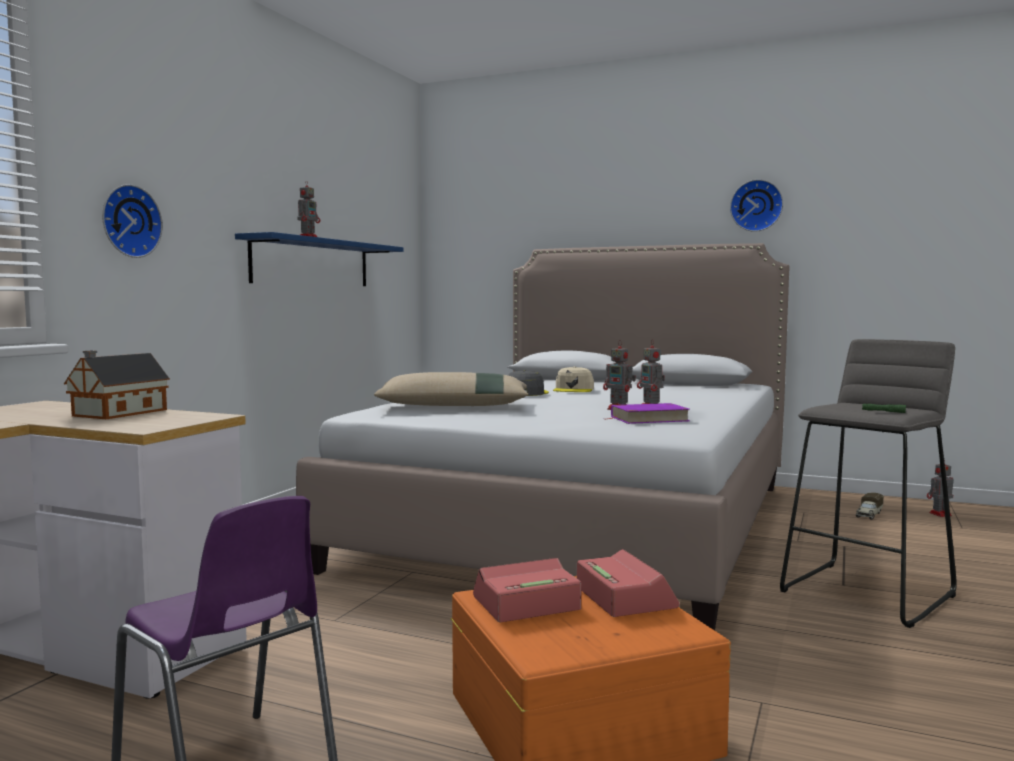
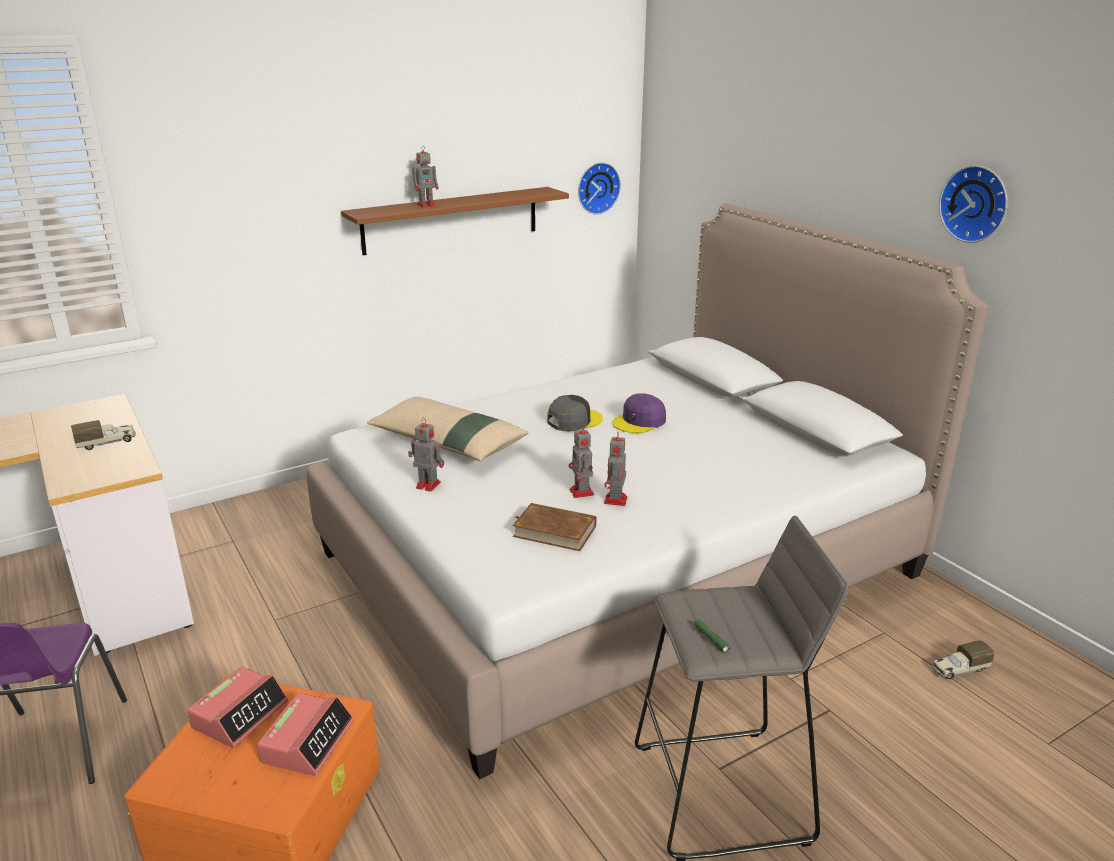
camera: 35 degrees right, 20 degrees up
(116, 413) = (107, 443): toy house -> toy truck
(129, 221) = (214, 225): wall clock -> wall clock (597, 187)
(312, 263) = (451, 220): blue shelf -> brown shelf
(525, 604) = (240, 714): alarm clock -> alarm clock turned 105 degrees clockwise
(573, 389) = (639, 421): beige cap -> purple cap
(649, 419) = (554, 531): purple book -> brown book
(939, 514) = (1065, 706): toy robot -> toy robot (427, 485)

